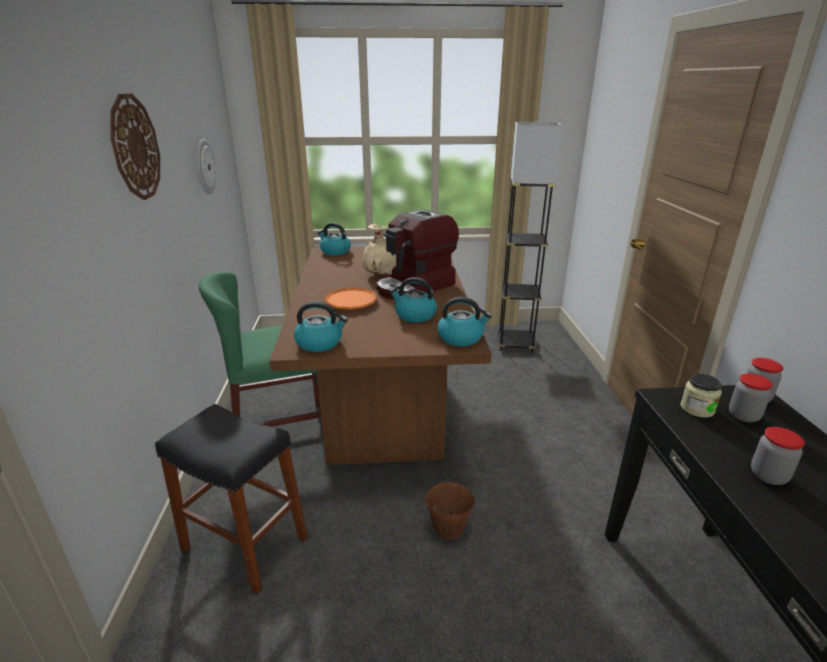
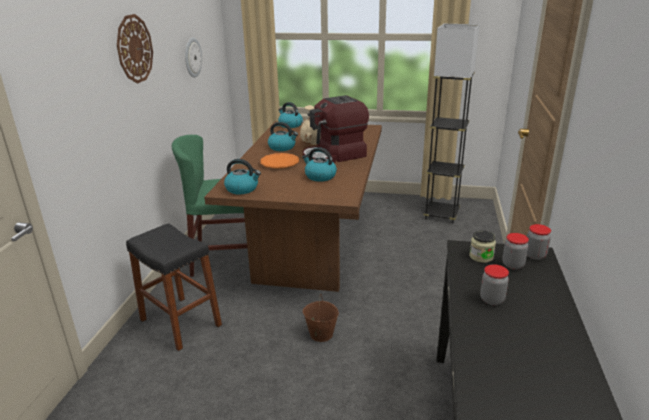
camera: 15 degrees right, 0 degrees up
(461, 338) = (343, 194): kettle -> kettle (282, 147)

